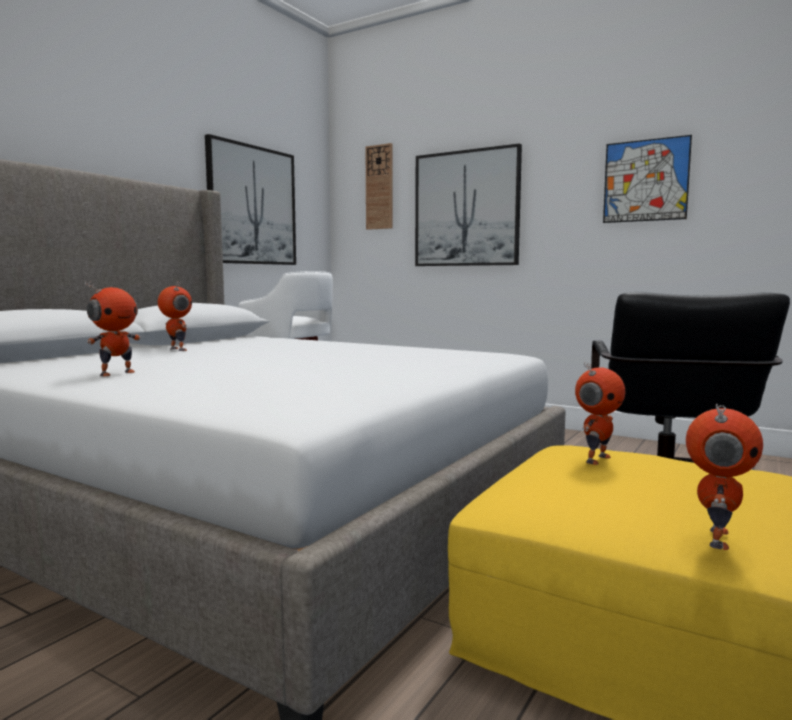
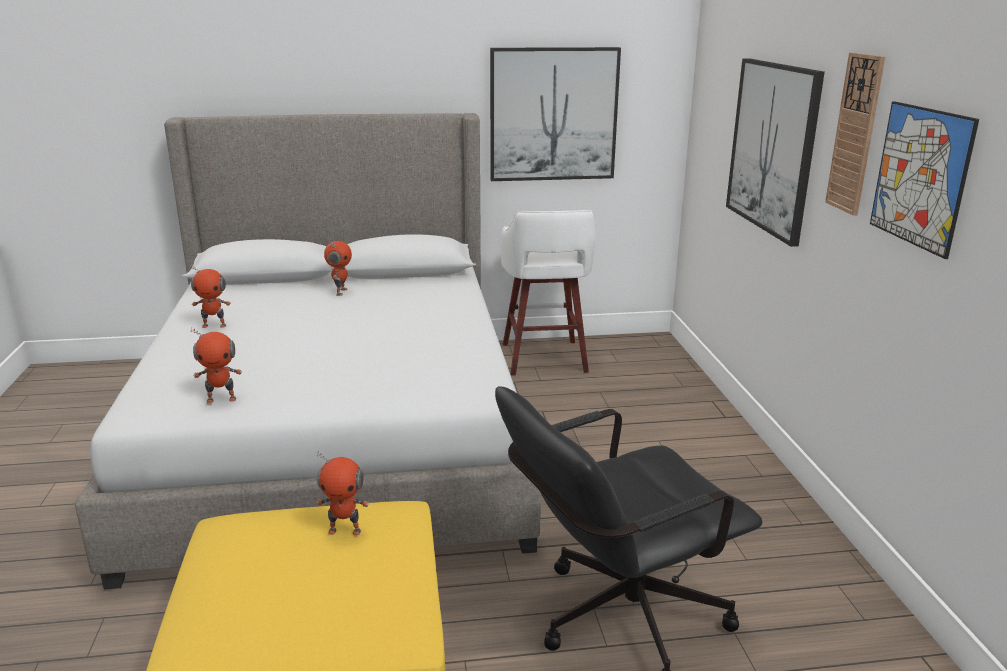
camera: 50 degrees right, 15 degrees up
(379, 187) = (720, 89): wall clock -> wall clock (855, 134)
(715, 538) = (193, 615): toy robot -> toy robot (221, 399)

